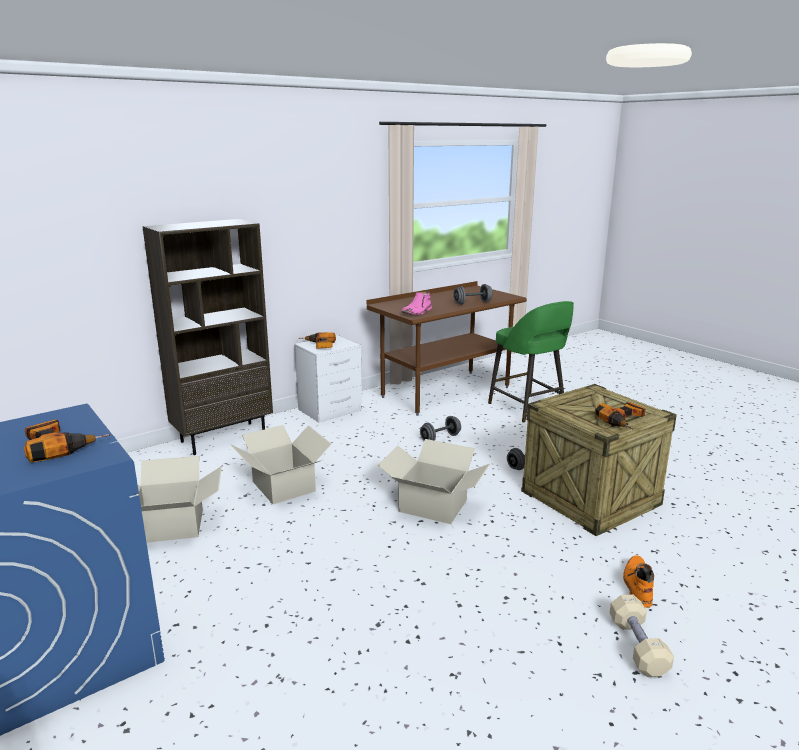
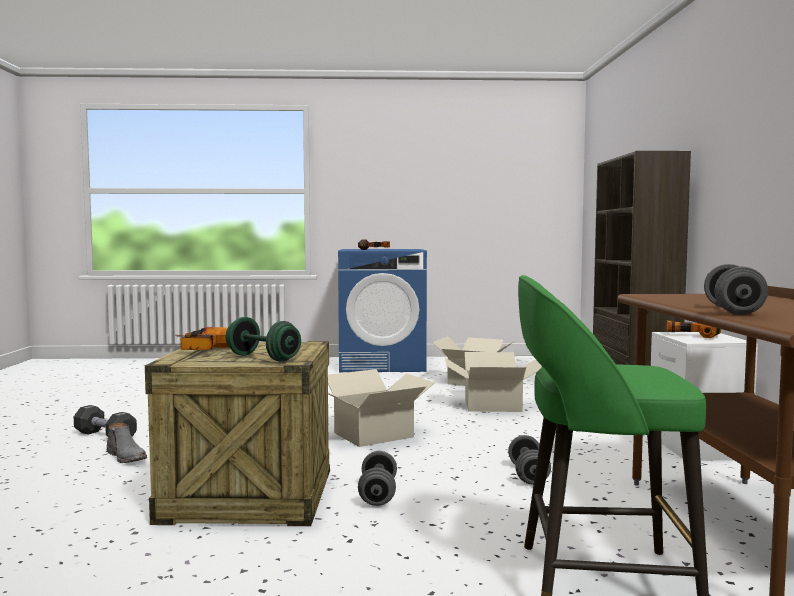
camera: 125 degrees right, 15 degrees down
(417, 312) = (673, 296): pink boot -> none
(604, 397) = (263, 358): none -> green dumbbell
(637, 585) = (127, 457): orange boot -> grey boot
(637, 646) = (105, 436): beige dumbbell -> black dumbbell

